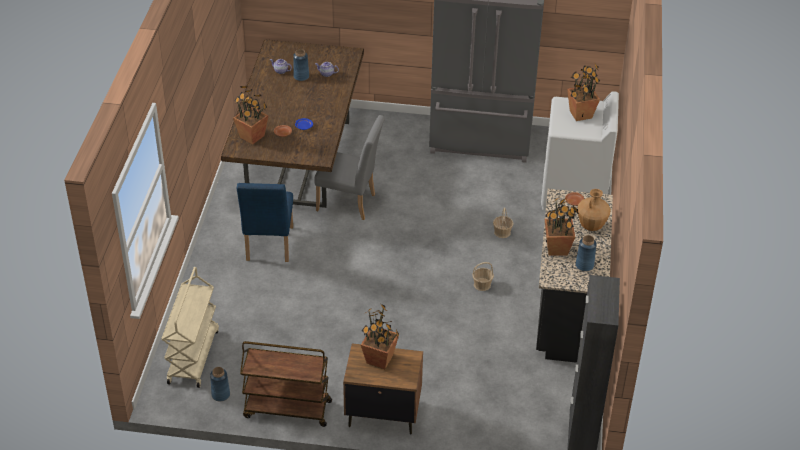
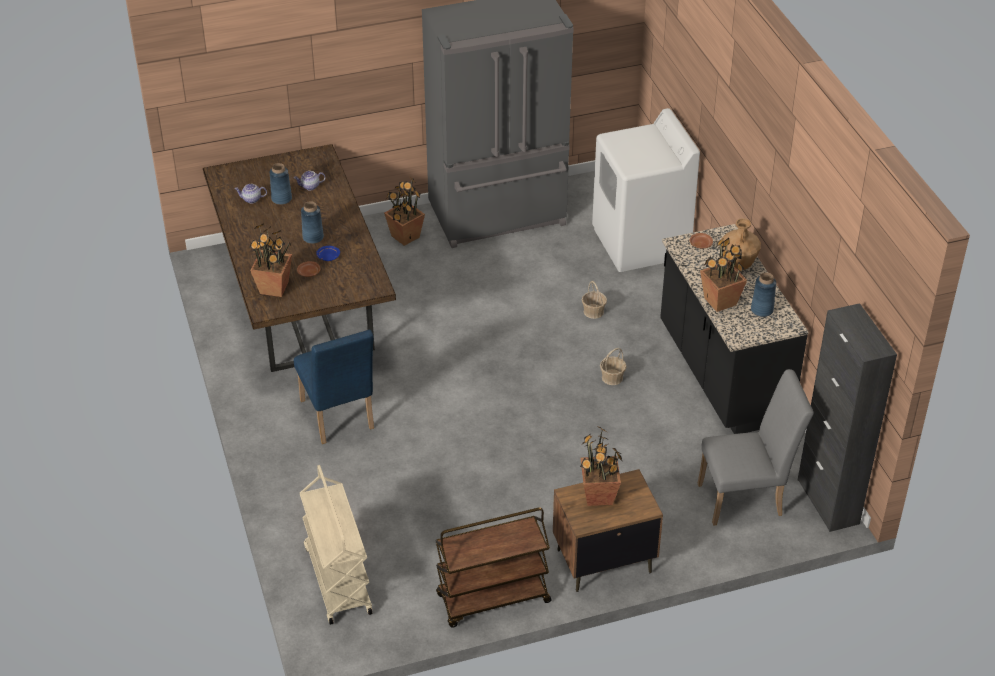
camera: 25 degrees left, 0 degrees up
(220, 394) = (403, 612): blue vase -> blue vase (313, 237)
(350, 203) = (400, 336): grey chair -> grey chair (746, 498)
(580, 114) = (641, 145): potted plant -> potted plant (405, 236)

